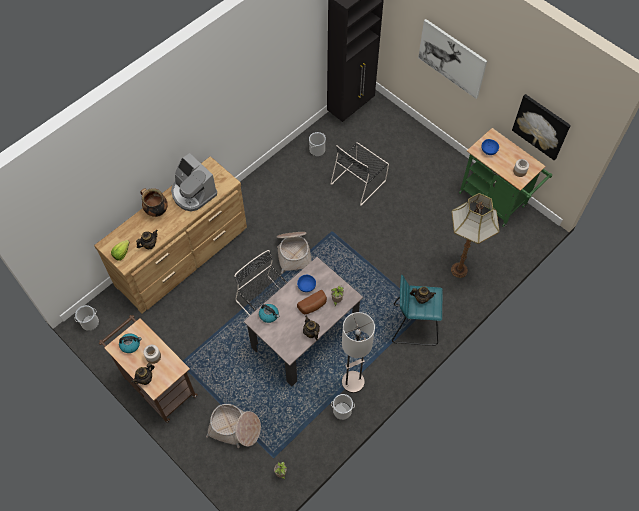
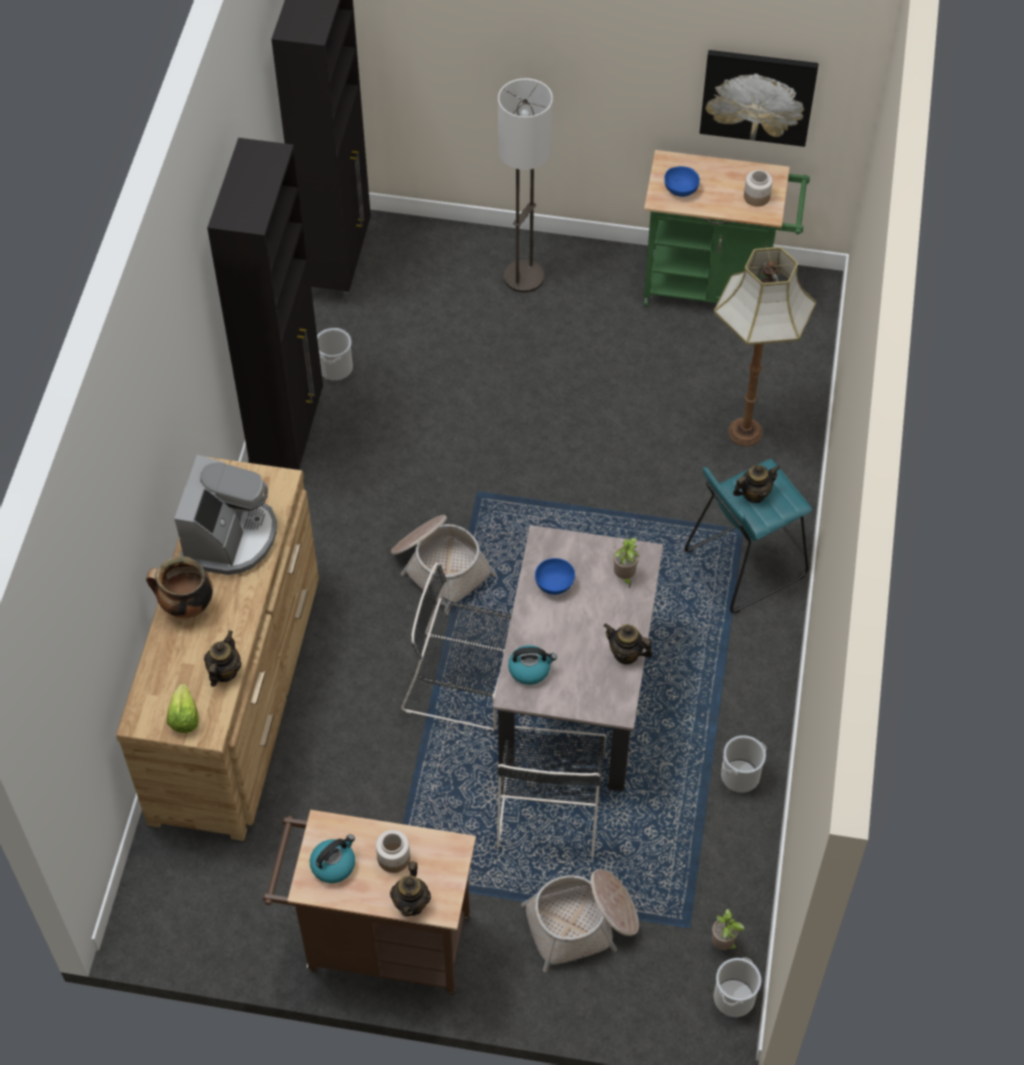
camera: 35 degrees left, 5 degrees down
(90, 323) = (155, 919): bucket -> bucket (734, 998)
(193, 193) = (229, 537): coffee machine -> coffee machine turned 90 degrees counterclockwise
(278, 168) = (289, 437): none -> black cabinet
(313, 306) = (593, 609): bread -> none
(353, 382) = (719, 719): floor lamp -> floor lamp (524, 277)
(359, 181) = (456, 380): black chair -> black chair (550, 804)
(452, 58) = (528, 57): picture -> none

